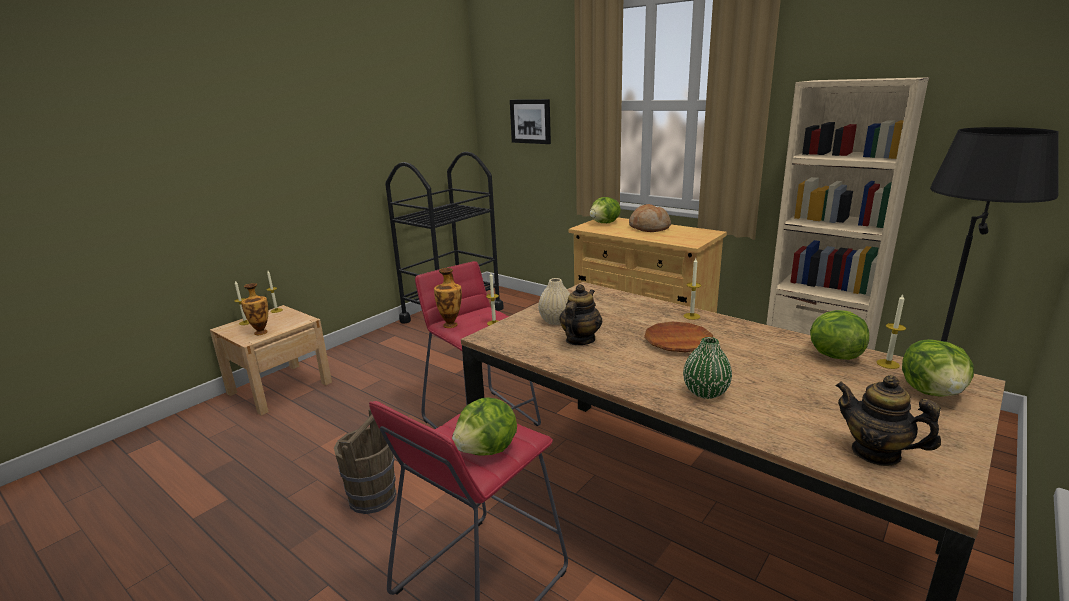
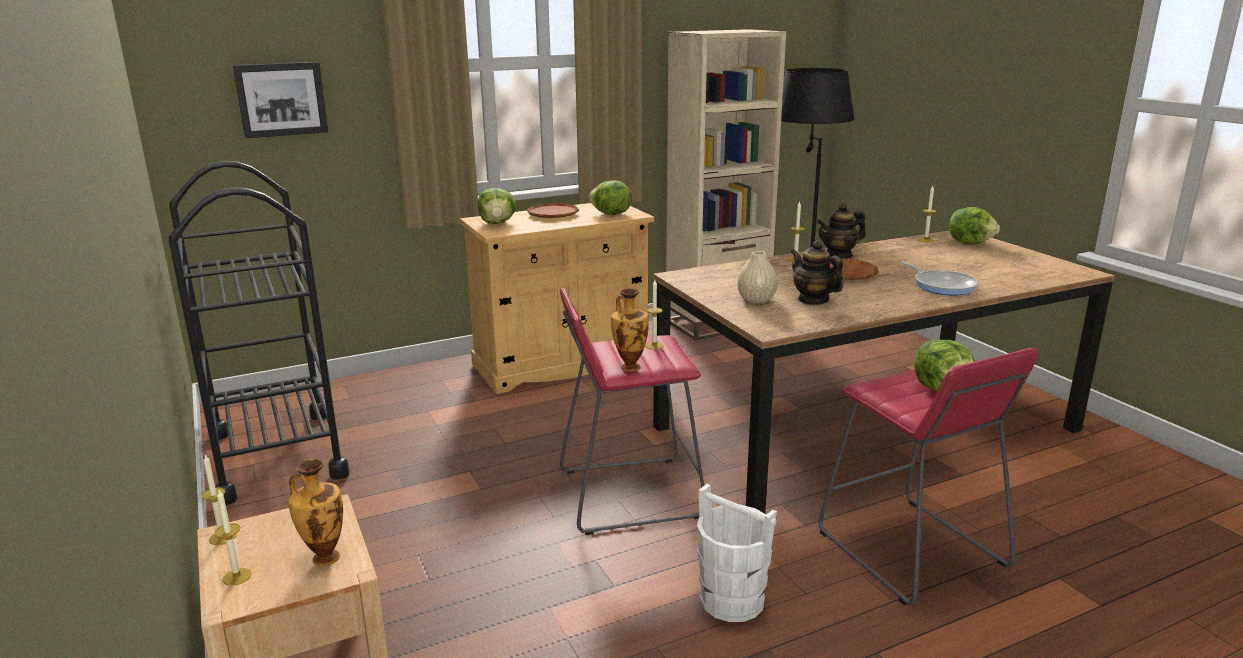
camera: 65 degrees left, 0 degrees up
(372, 498) = (732, 601): brown bucket -> white bucket
(649, 228) = (553, 214): bread -> brown plate
(705, 392) = (942, 286): green vase -> frying pan
(833, 355) = (904, 246): lettuce -> lettuce (610, 214)
(876, 453) = (1038, 271): teapot -> teapot (839, 255)

